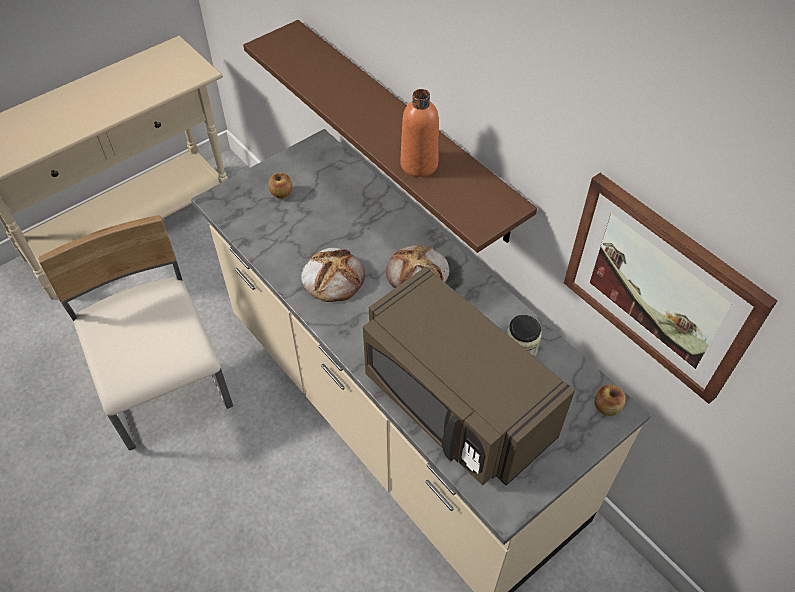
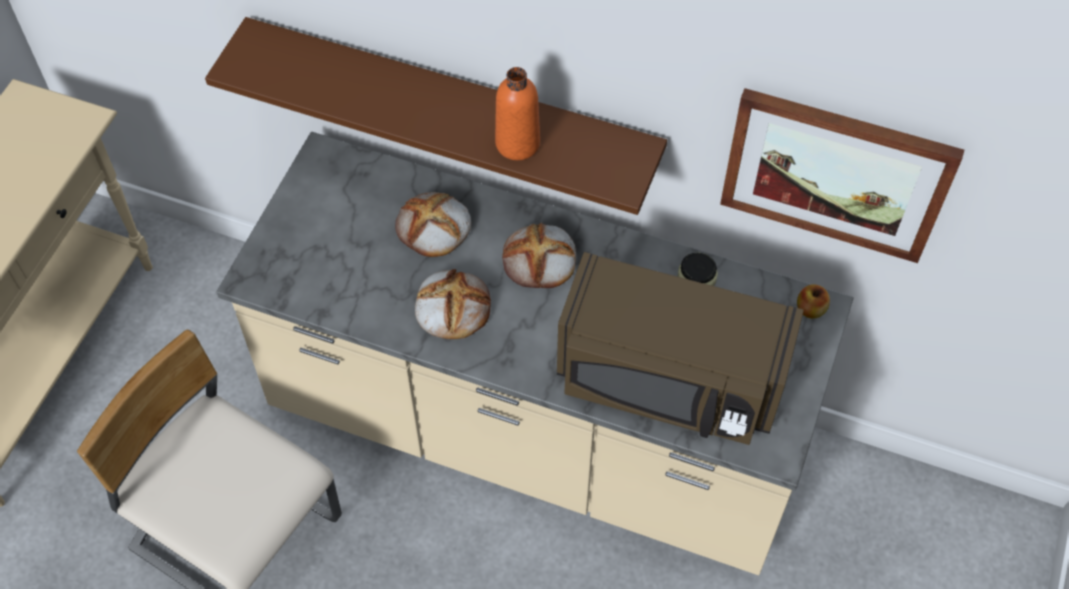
camera: 30 degrees left, 5 degrees up
(282, 193) = (321, 235): apple -> none
(358, 221) = (433, 228): none -> bread

